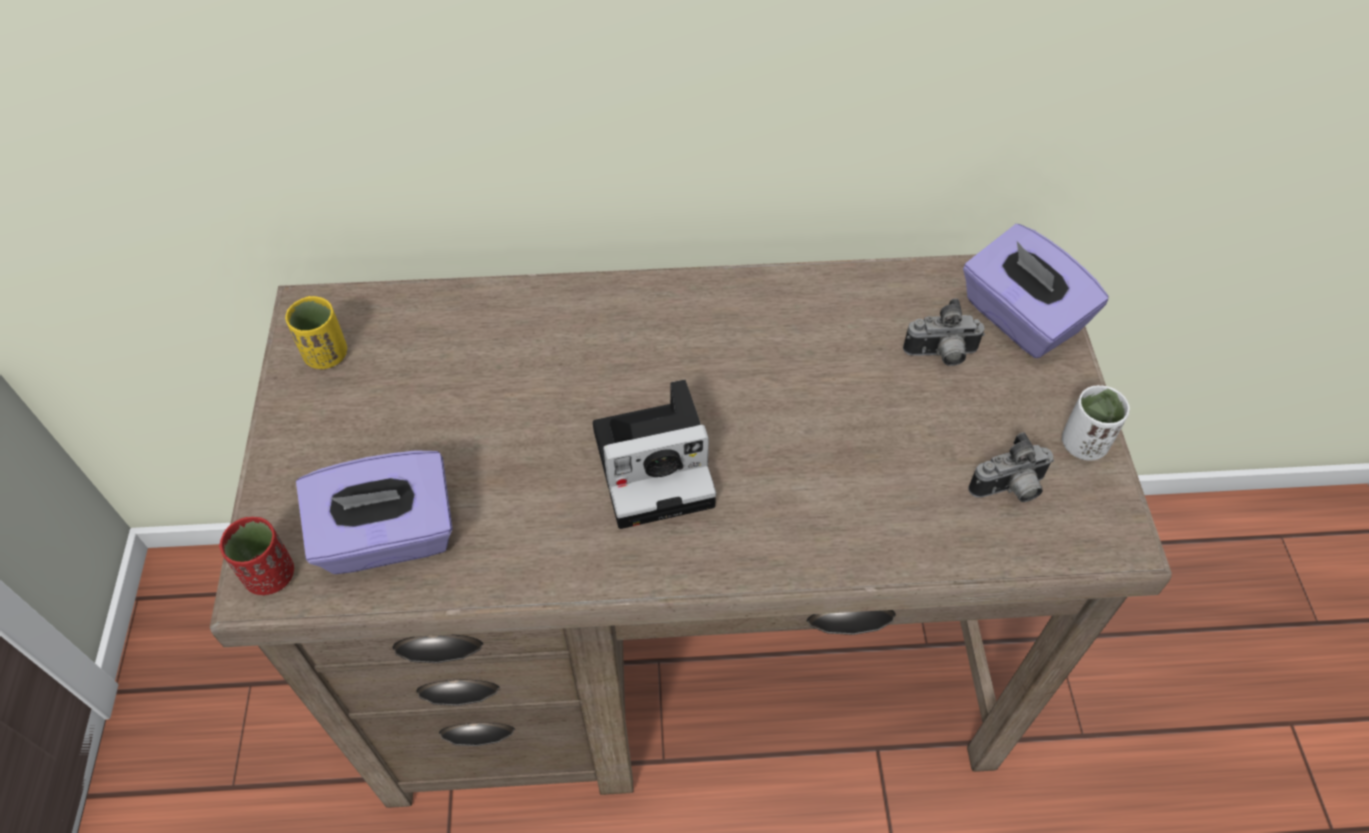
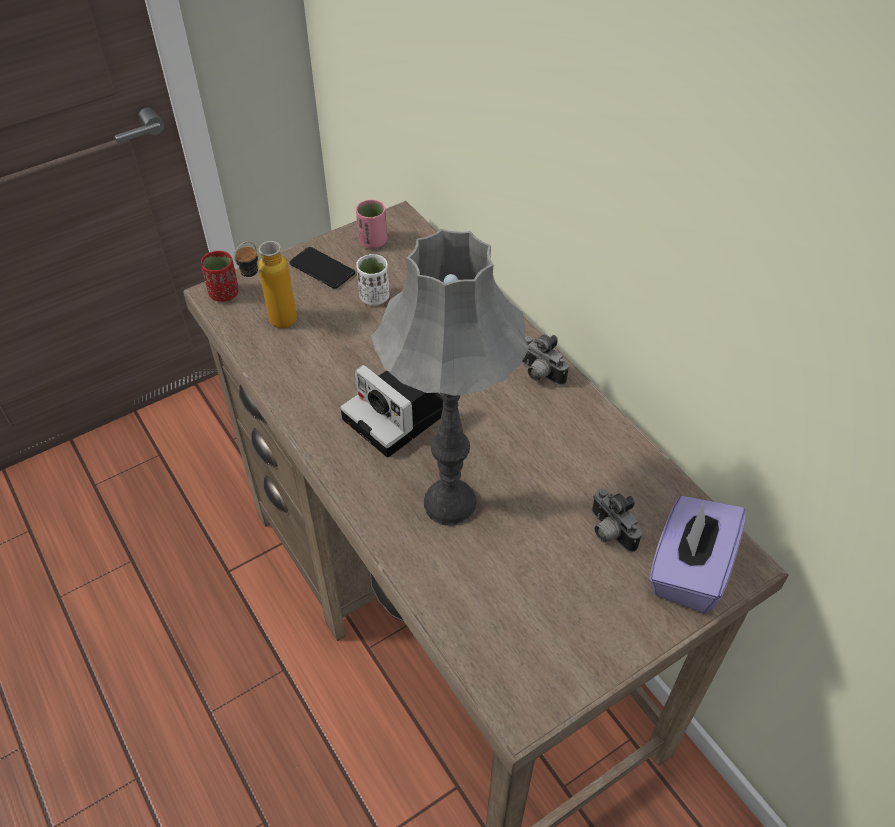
camera: 60 degrees right, 5 degrees down
(326, 355) = (373, 241): yellow cup -> pink cup
(327, 434) = (322, 269): none -> phone
(388, 537) = (273, 325): purple tissue box -> bottle
(822, 477) = (449, 504): none -> grey table lamp
(1009, 490) = (516, 620): camera -> camera (539, 374)
(1083, 444) = (595, 656): white cup -> white cup (374, 297)

